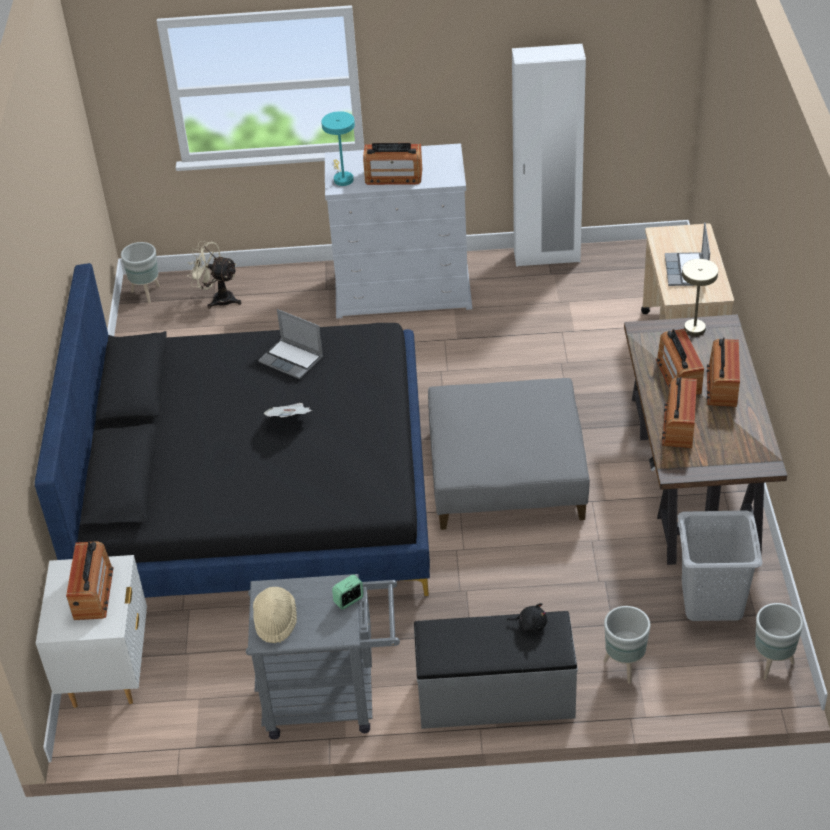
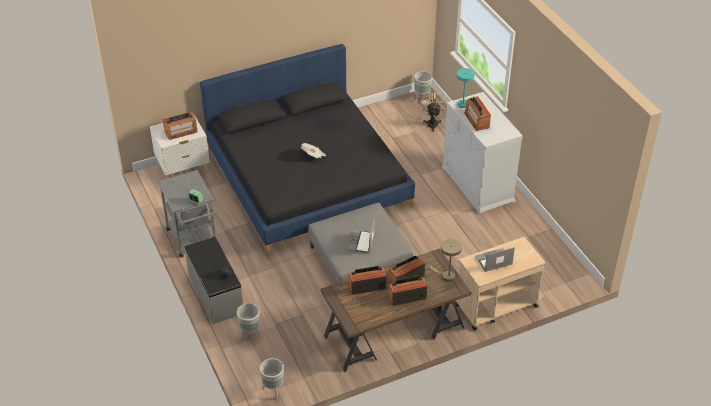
camera: 65 degrees right, 0 degrees up
(275, 621) = (176, 183): beige hat -> none
(292, 359) = (355, 144): laptop -> laptop (362, 243)
(547, 257) = (542, 231): white wardrobe -> none
(711, 599) = (307, 358): grey laundry basket -> none

